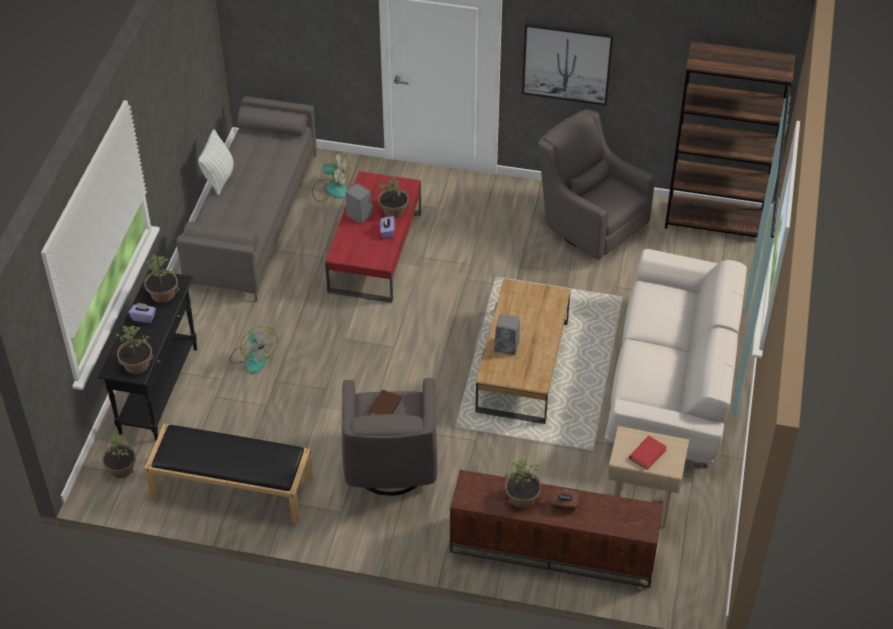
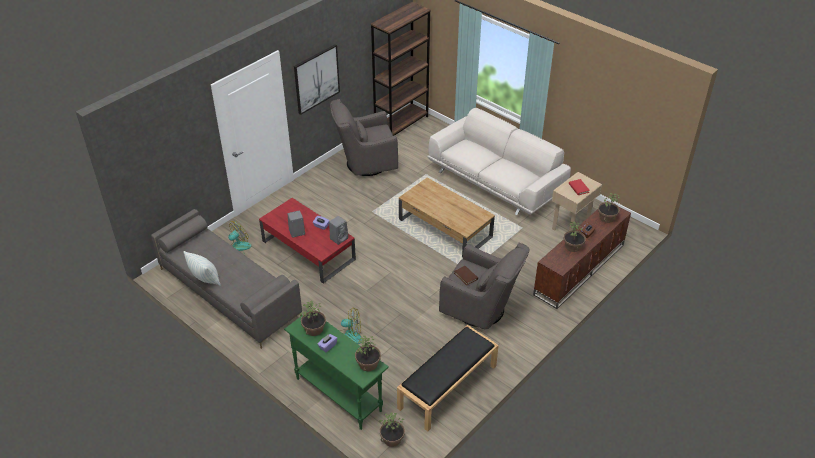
camera: 60 degrees left, 5 degrees down
(159, 390) = (338, 394): black console table -> green console table
(394, 210) = (306, 217): potted plant -> potted plant (606, 217)
(507, 346) = (450, 215): grey speaker -> grey speaker (339, 238)

